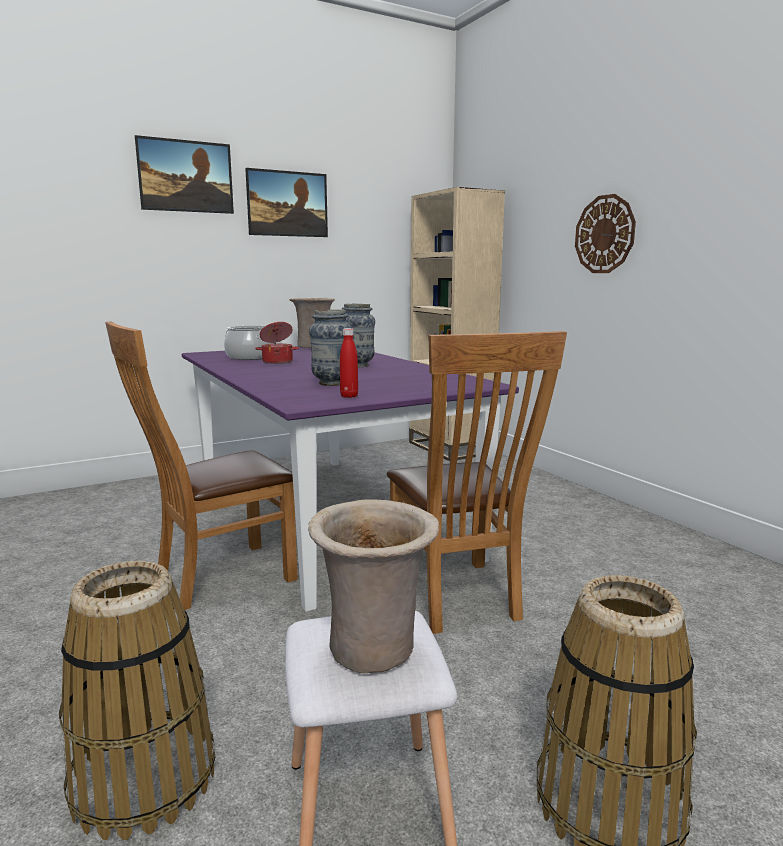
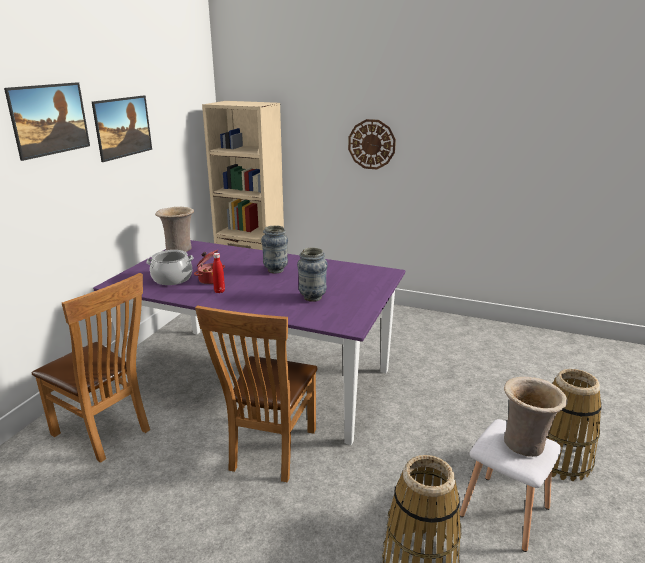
camera: 40 degrees left, 10 degrees up
(349, 396) = (353, 309): red bottle -> red bottle (219, 291)
(458, 599) = (405, 400): brown chair -> brown chair (106, 433)

